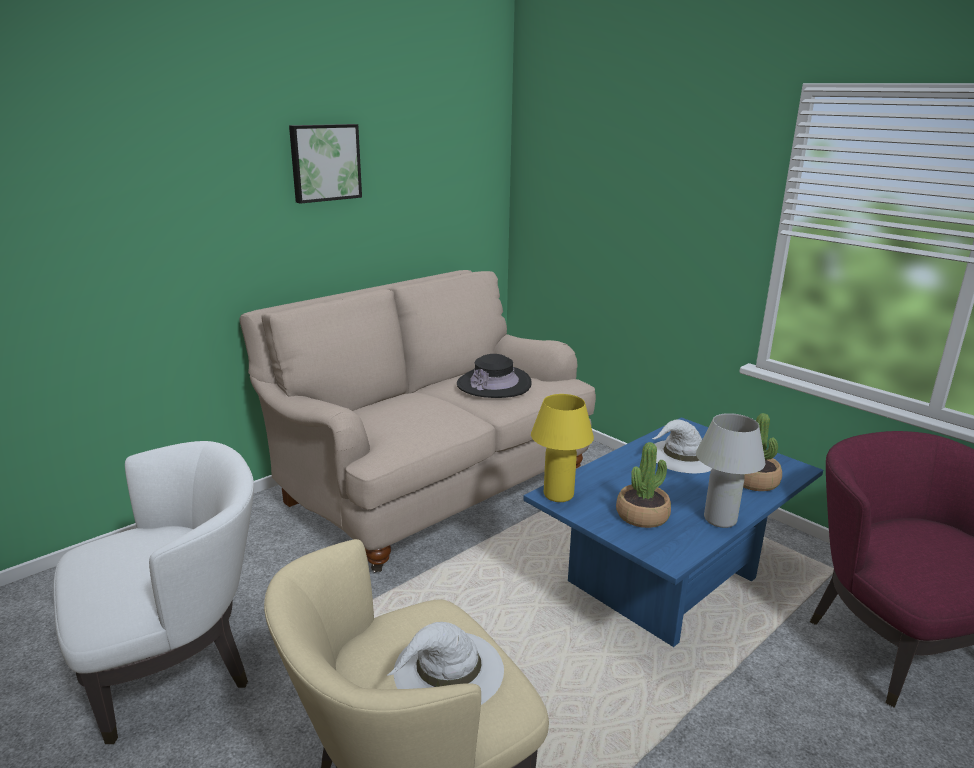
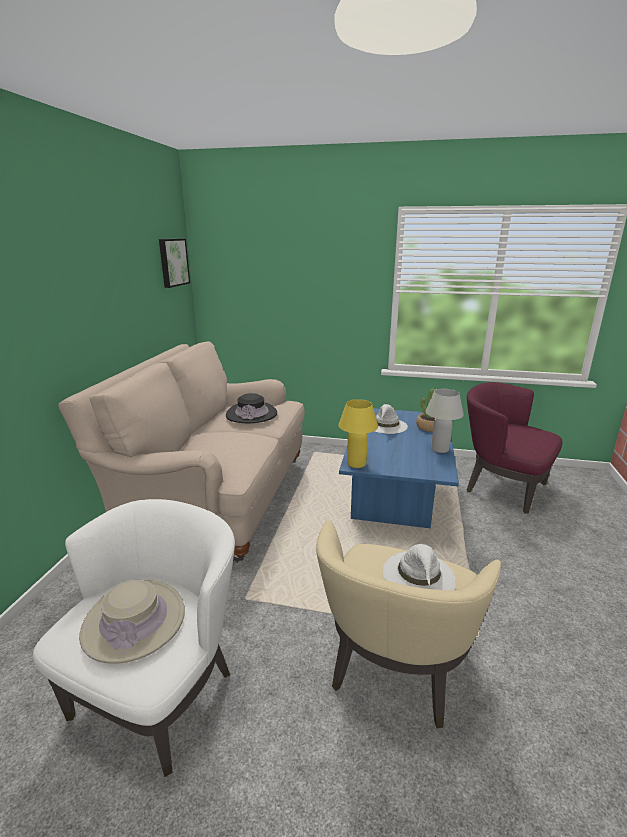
camera: 35 degrees left, 0 degrees up
(136, 567) = (134, 621): none -> beige hat
(324, 162) = (94, 269): picture -> picture (172, 262)
(642, 515) = (407, 459): potted plant -> none

